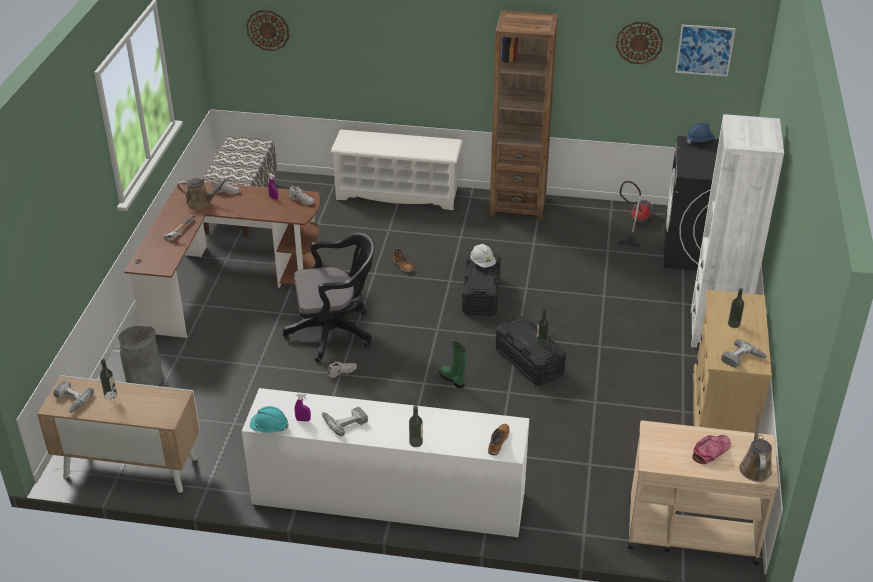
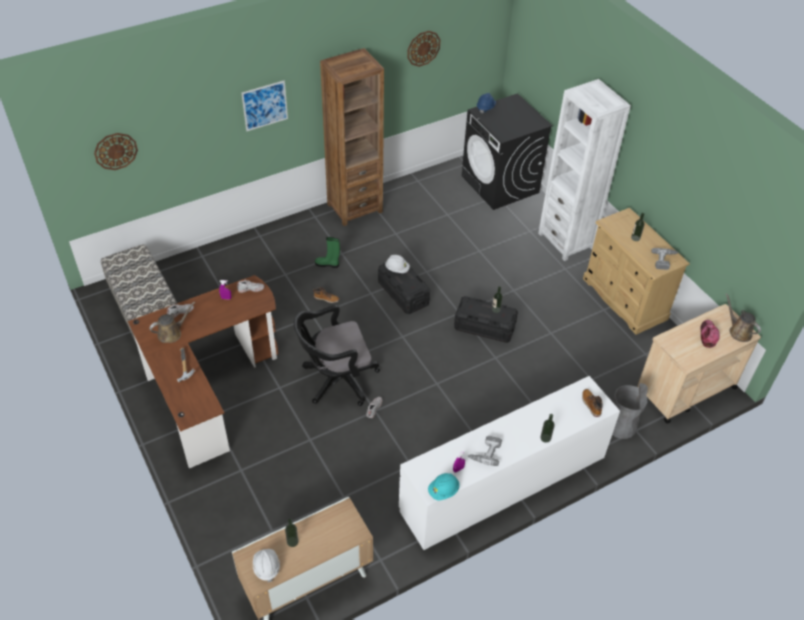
camera: 40 degrees left, 10 degrees up
(70, 400) = (266, 567): power drill -> white hard hat
(144, 379) = (236, 505): grey trash can -> grey trash can (621, 425)
(335, 332) = (336, 380): black office chair -> black office chair turned 150 degrees counterclockwise
(398, 193) = (259, 240): white shoe rack -> none
(453, 379) = (452, 369): green boot -> green boot (327, 264)
(636, 224) = (444, 185): vacuum cleaner -> none
(704, 50) = (468, 37): picture -> picture (265, 105)

